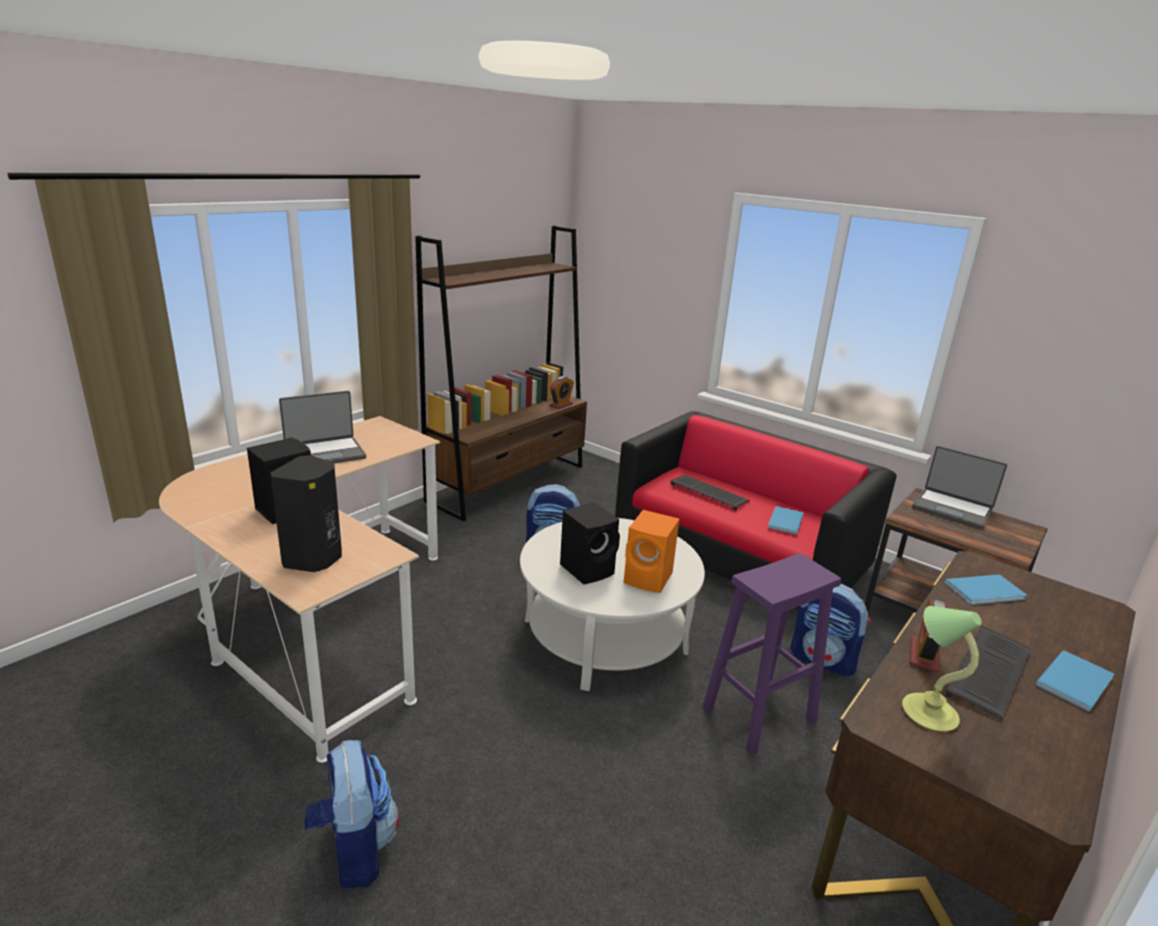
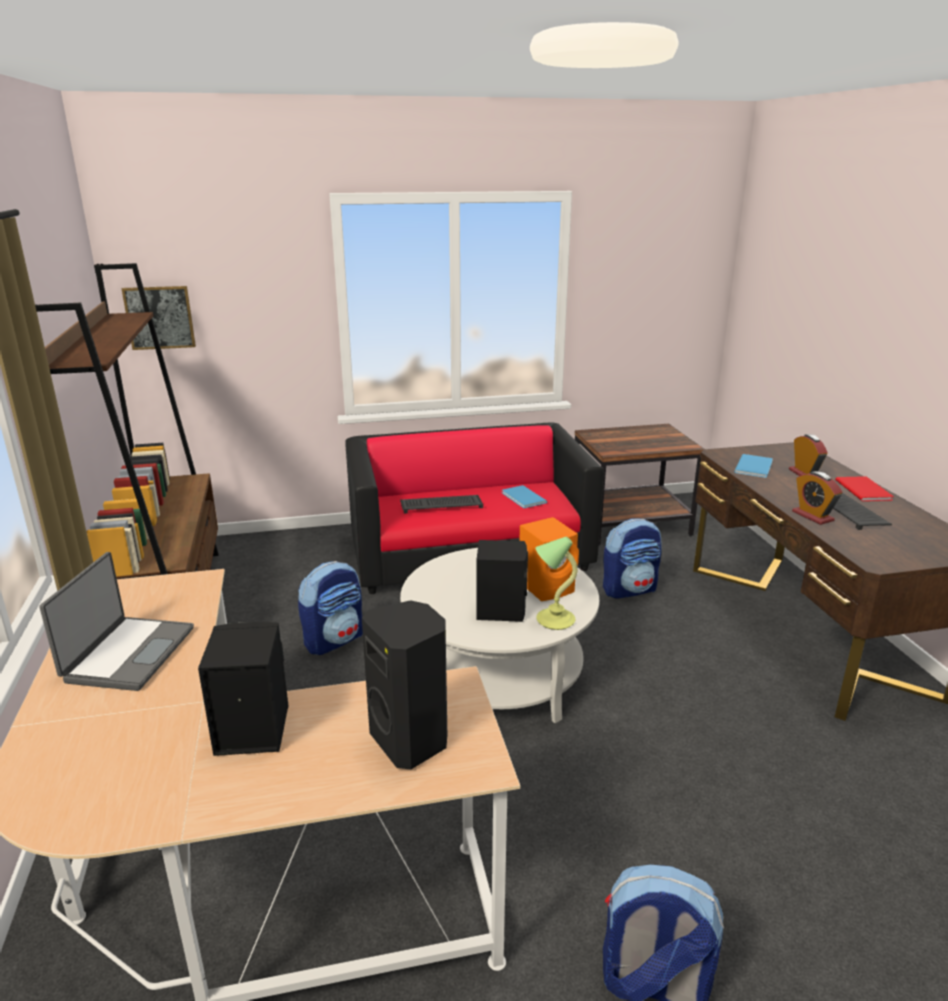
camera: 50 degrees left, 0 degrees up
(561, 405) = (193, 487): alarm clock -> alarm clock (805, 474)
(599, 274) = (159, 317): none -> picture
(760, 713) = (661, 647): purple stool -> none
(927, 712) = (872, 542): table lamp -> table lamp (554, 620)
(952, 509) = (616, 434): laptop -> none
(1077, 681) = (864, 489): blue book -> red book

